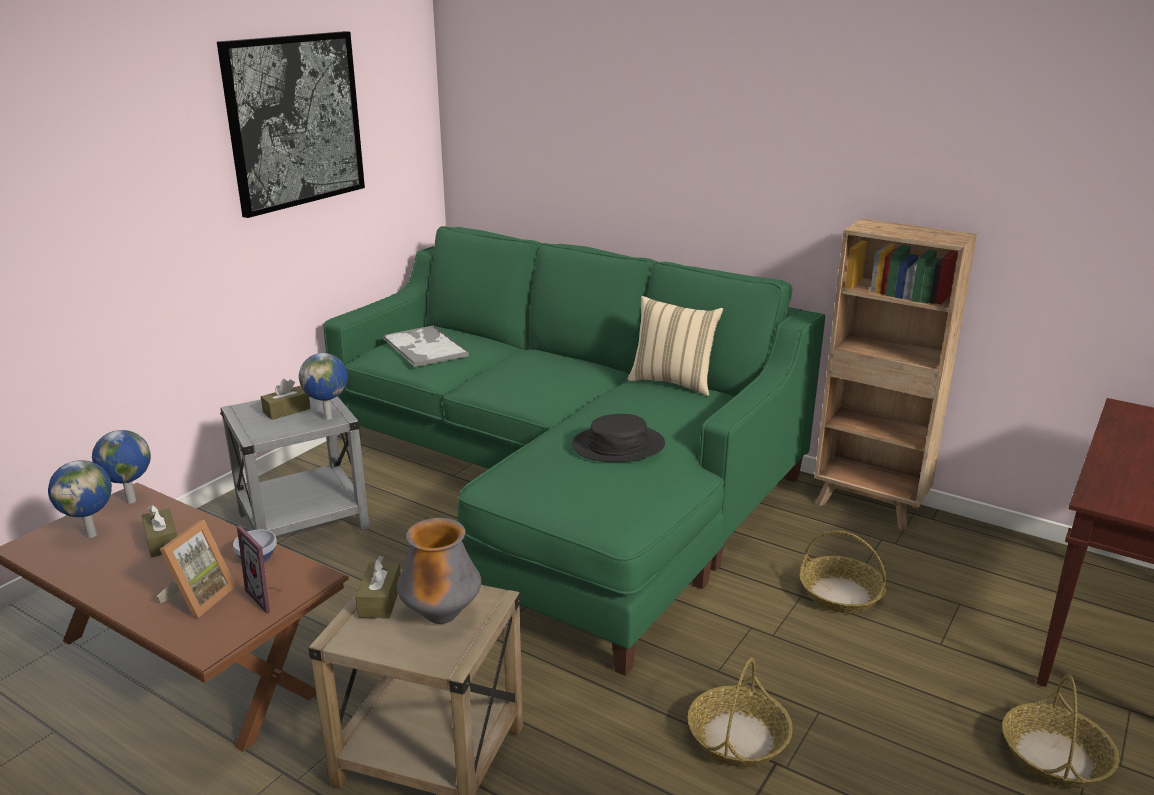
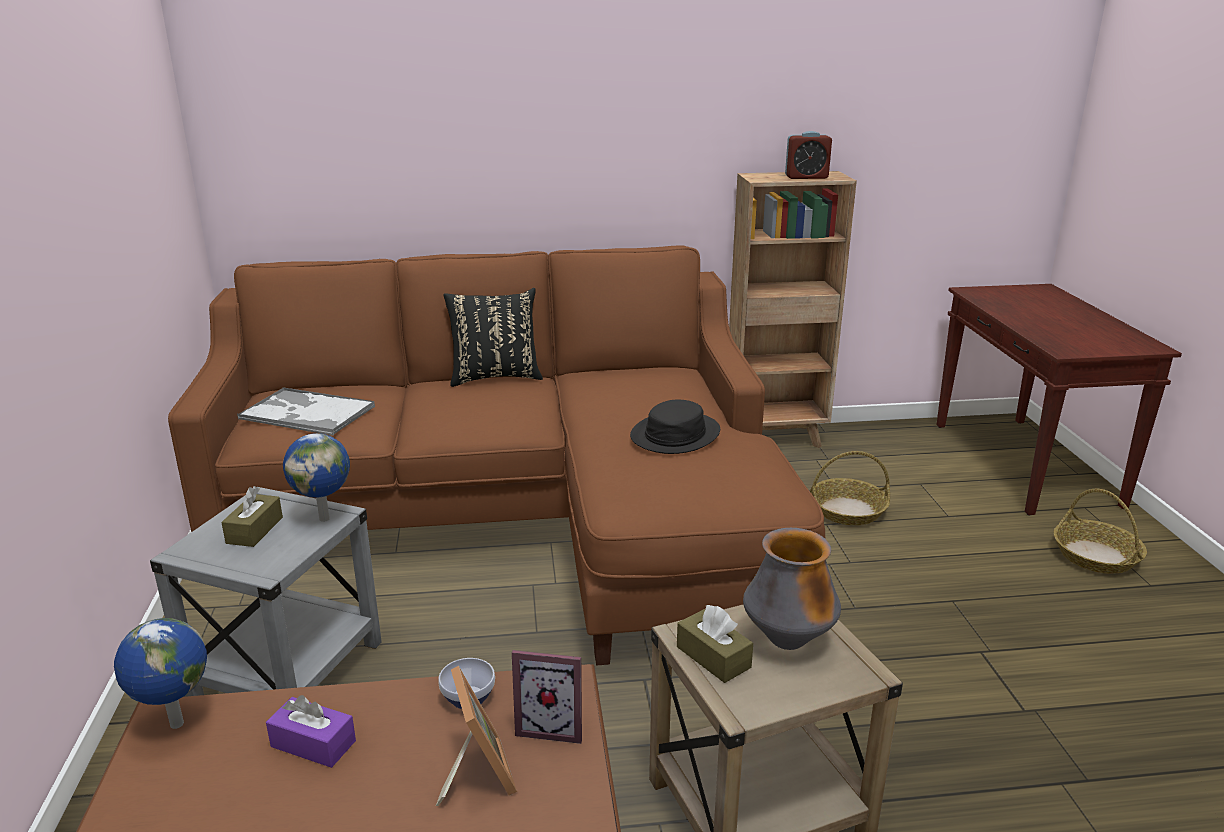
camera: 40 degrees left, 0 degrees up
(92, 534) = (191, 788): globe -> none
(162, 541) = (313, 744): brown tissue box -> purple tissue box
(295, 121) = (90, 139): picture -> none
(566, 485) = (522, 515): green sofa -> brown sofa
(582, 360) = (495, 376): none -> black pillow
(673, 382) = (613, 370): beige pillow -> none
(738, 737) = (935, 648): basket -> none
(917, 234) = (806, 177): none -> alarm clock

